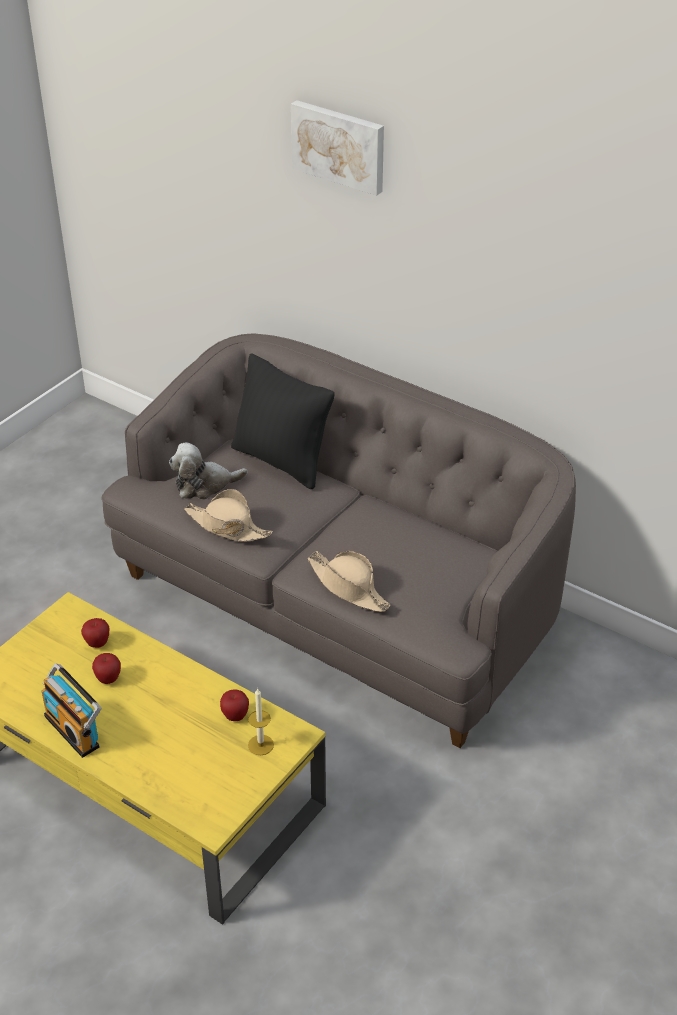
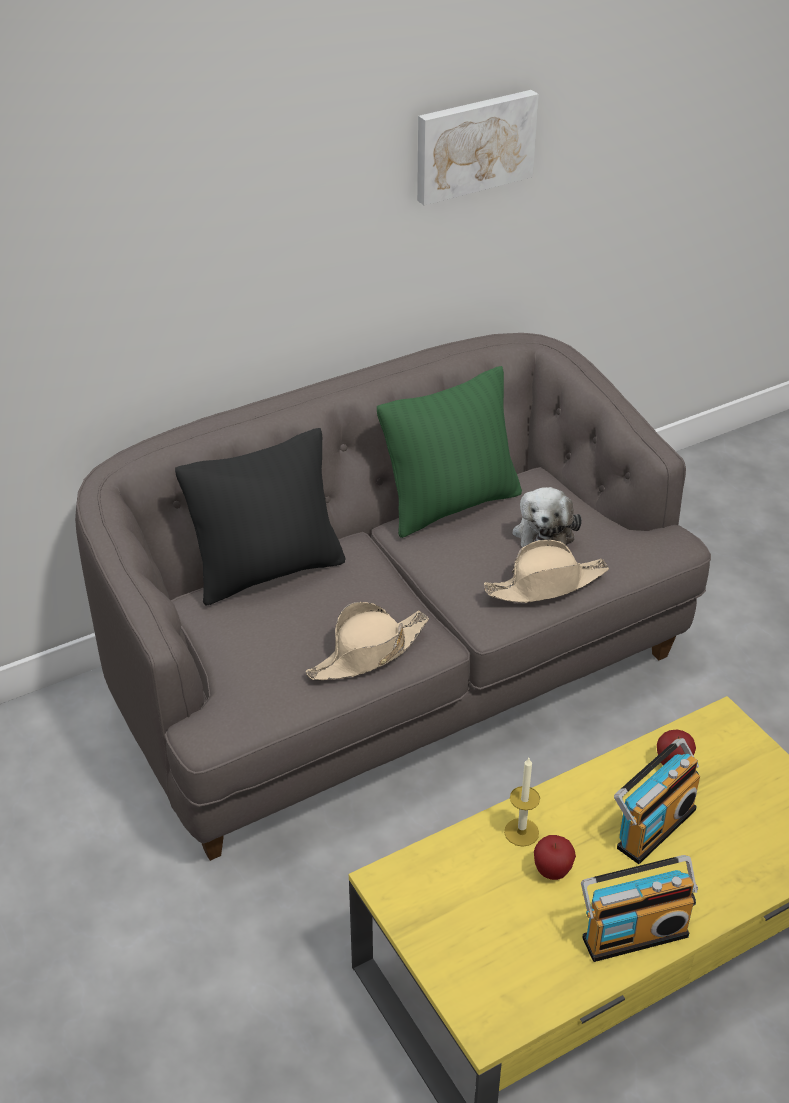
camera: 65 degrees left, 0 degrees up
(97, 643) = (476, 866): apple -> none
(171, 718) = (652, 826): none -> radio
(205, 485) = (267, 651): plush toy -> plush toy (544, 533)
(260, 745) = (729, 755): candle -> candle (521, 832)
(339, 146) = (175, 118): picture -> picture (474, 145)
(411, 519) = (451, 505): none -> green pillow

